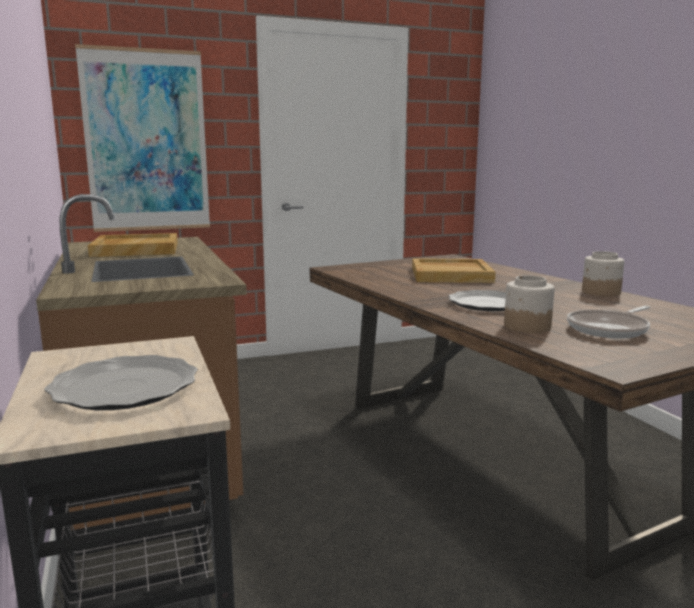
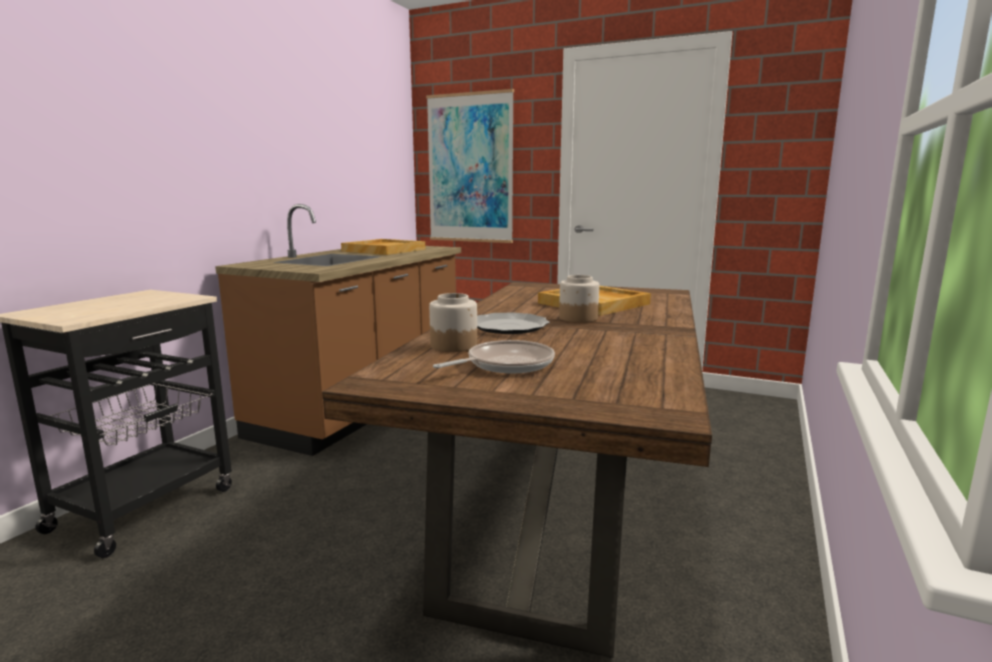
camera: 45 degrees right, 0 degrees up
(125, 388) = (99, 307): plate -> none
(600, 292) = (664, 342): jar -> jar (577, 318)
(610, 329) = (505, 365): frying pan -> frying pan turned 135 degrees clockwise

